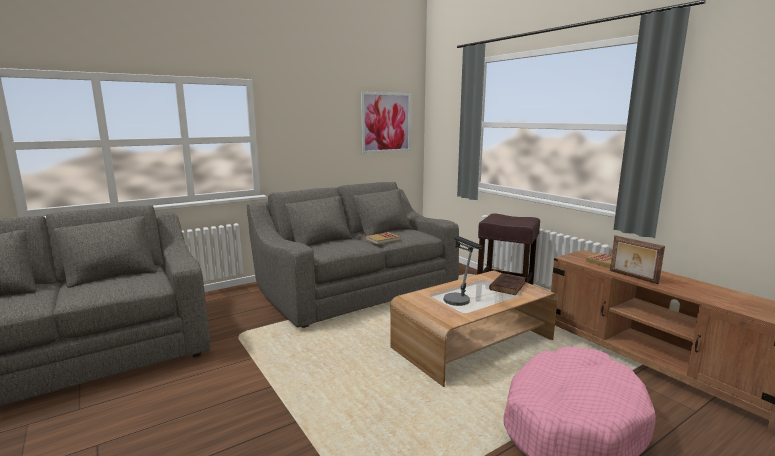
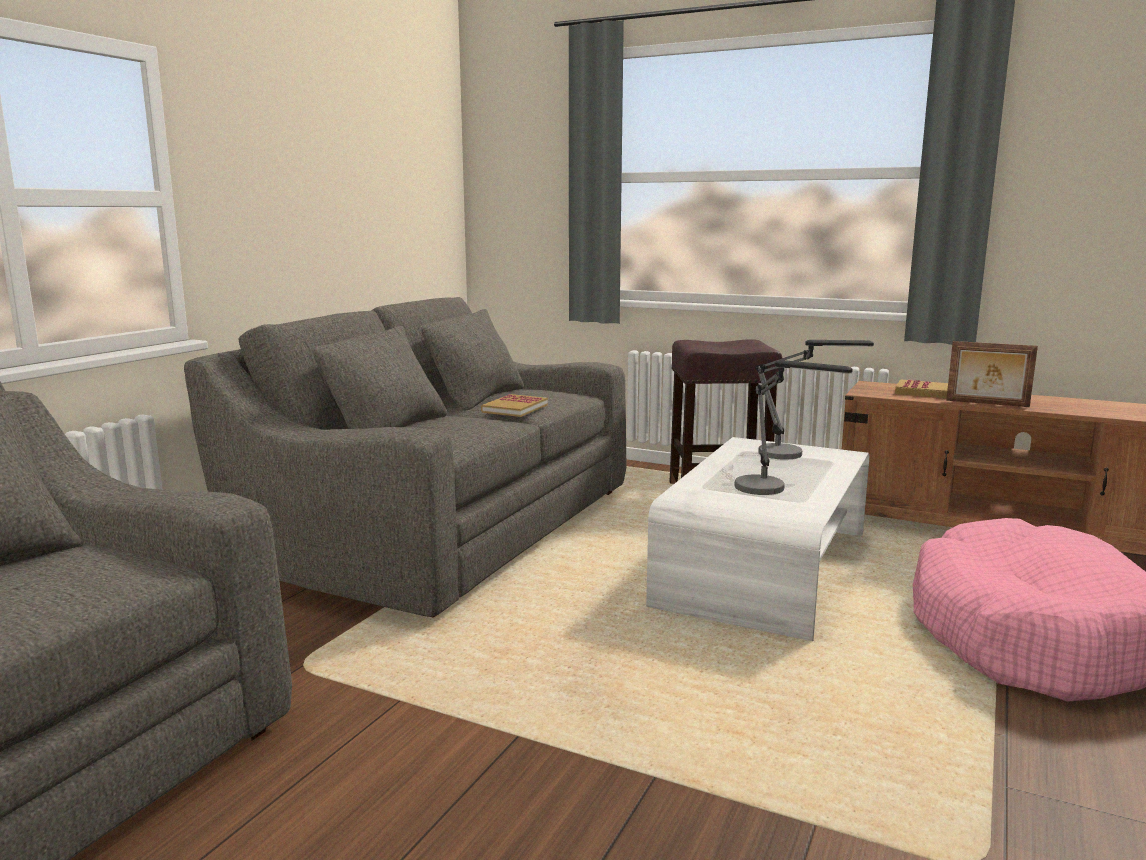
camera: 30 degrees left, 0 degrees up
(386, 122) = (407, 175): picture -> none
(473, 344) = (765, 568): brown coffee table -> white coffee table
(508, 286) = (794, 454): brown book -> table lamp

